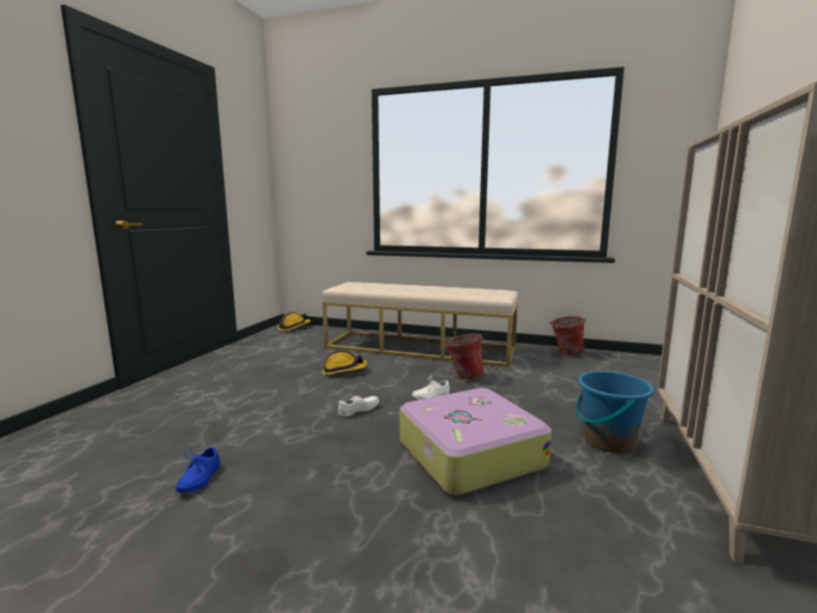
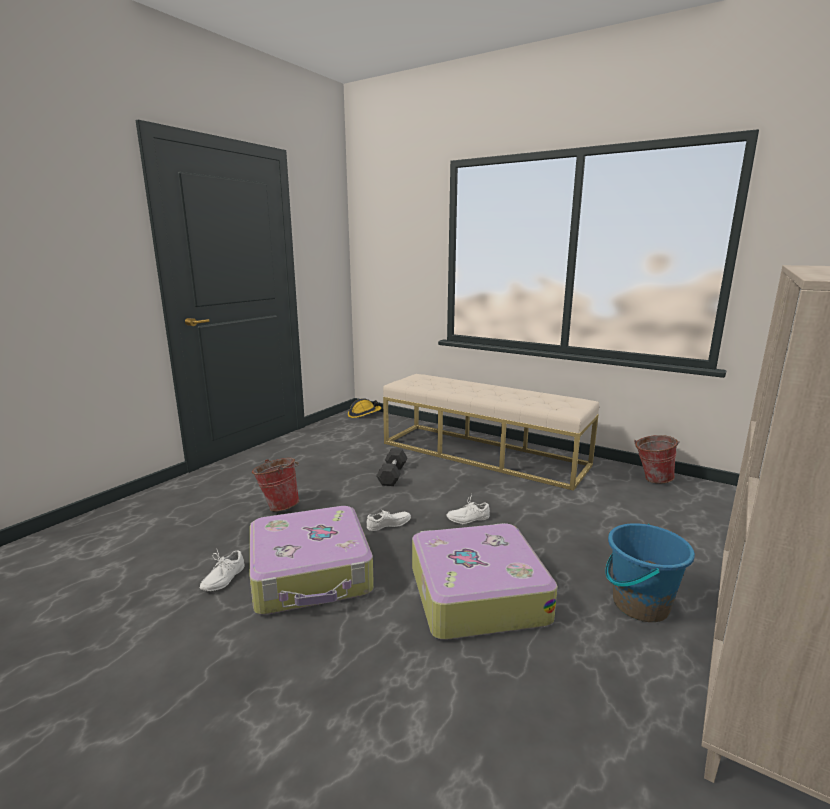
camera: 15 degrees right, 5 degrees up
(197, 479) = (222, 579): blue shoe -> white shoe
(298, 460) = (311, 573): none -> suitcase
(343, 371) = (392, 475): hard hat -> black dumbbell
(463, 376) = (514, 496): bucket -> bucket (279, 505)

